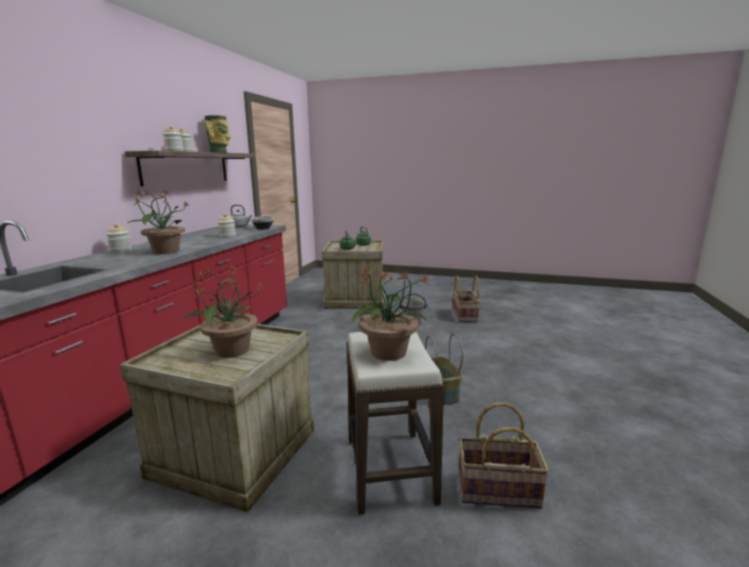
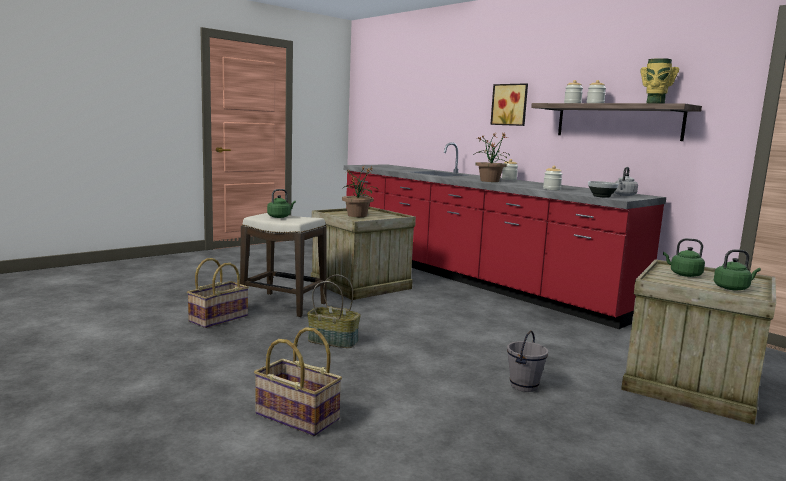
camera: 120 degrees right, 5 degrees down
(65, 149) = (510, 104): none -> picture
(389, 353) = (280, 217): potted plant -> green kettle
(465, 316) = (533, 444): basket -> basket (296, 417)

